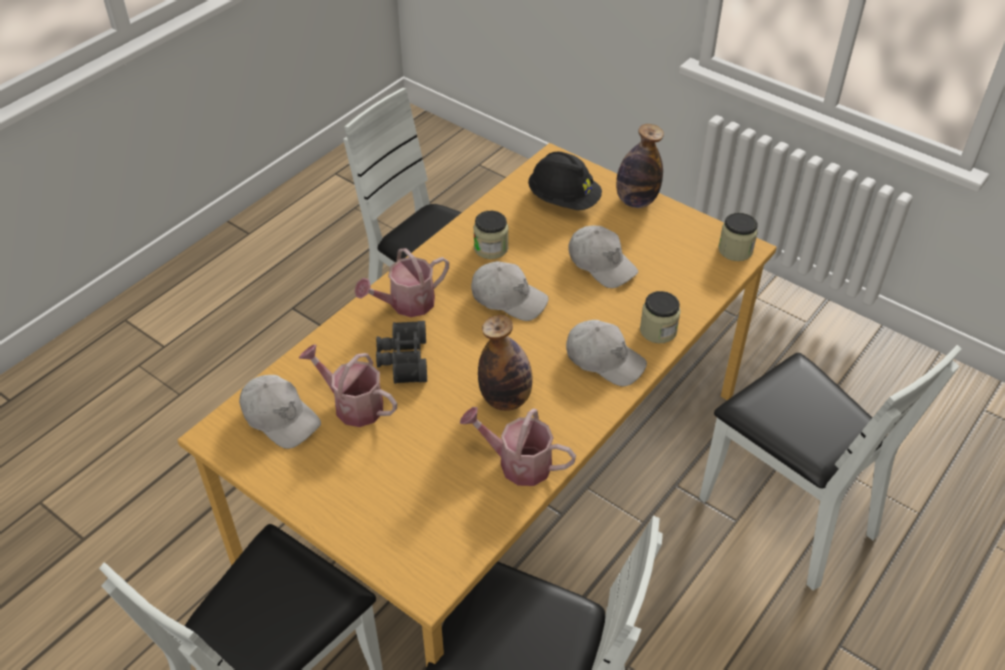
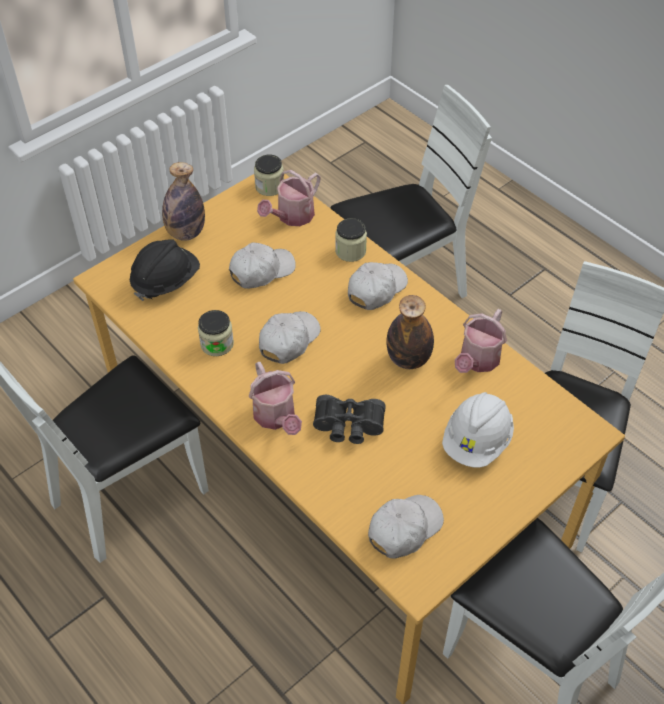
camera: 80 degrees left, 5 degrees up
(353, 404) = (397, 469): watering can -> watering can (292, 217)
(398, 471) = (477, 441): none -> white hard hat

